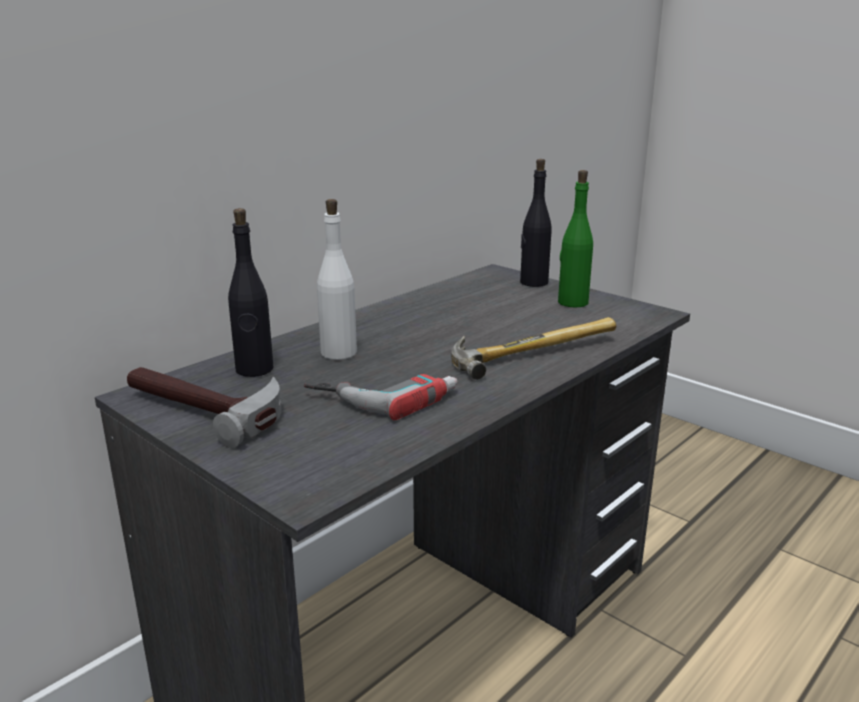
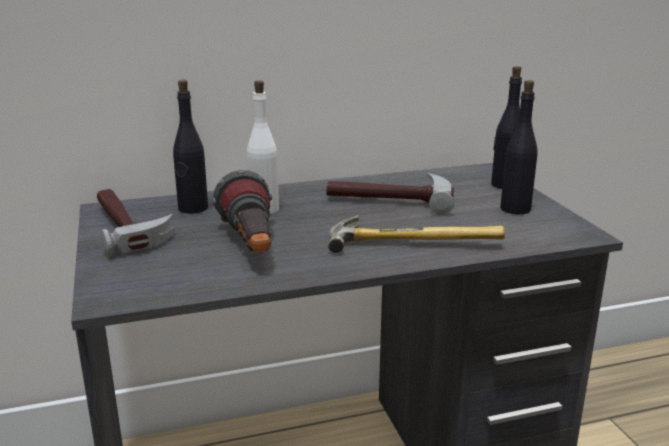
camera: 30 degrees right, 0 degrees up
(383, 394) = (251, 247): power drill -> flashlight
(452, 317) = (390, 200): none -> hammer
(572, 302) = (515, 209): green bottle -> black bottle

